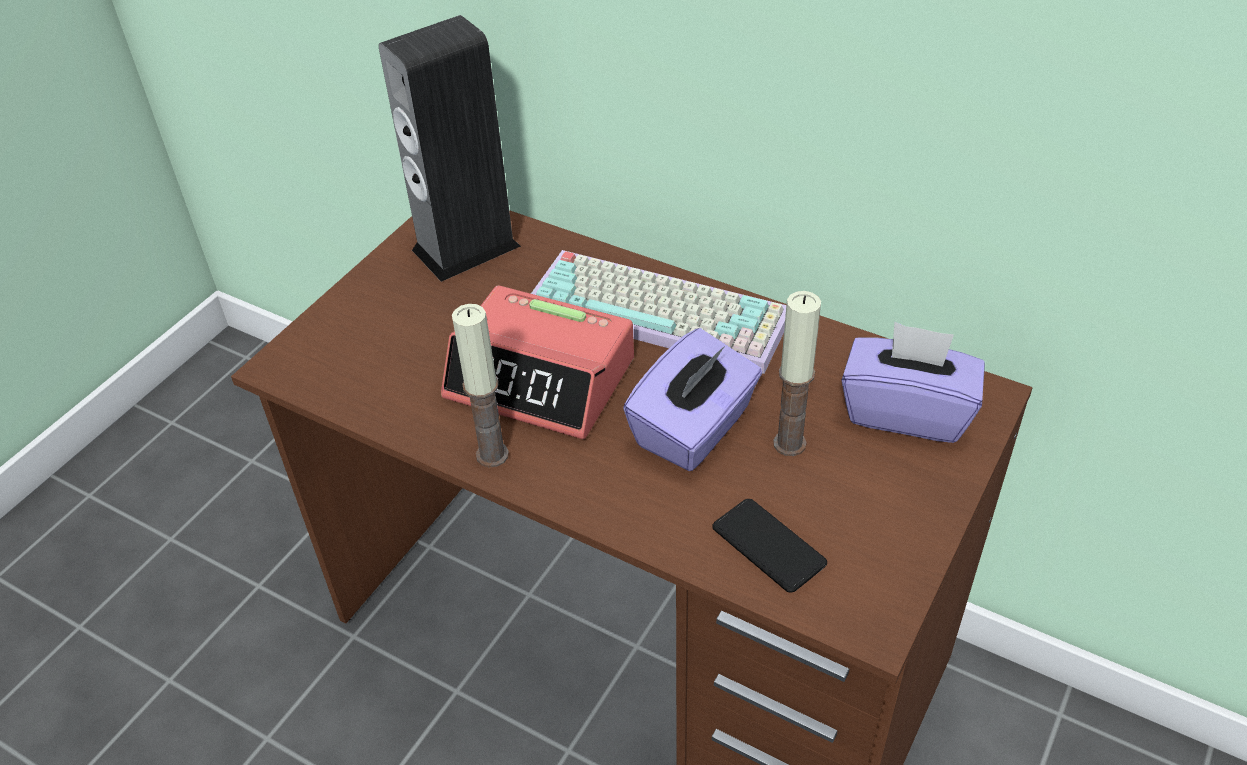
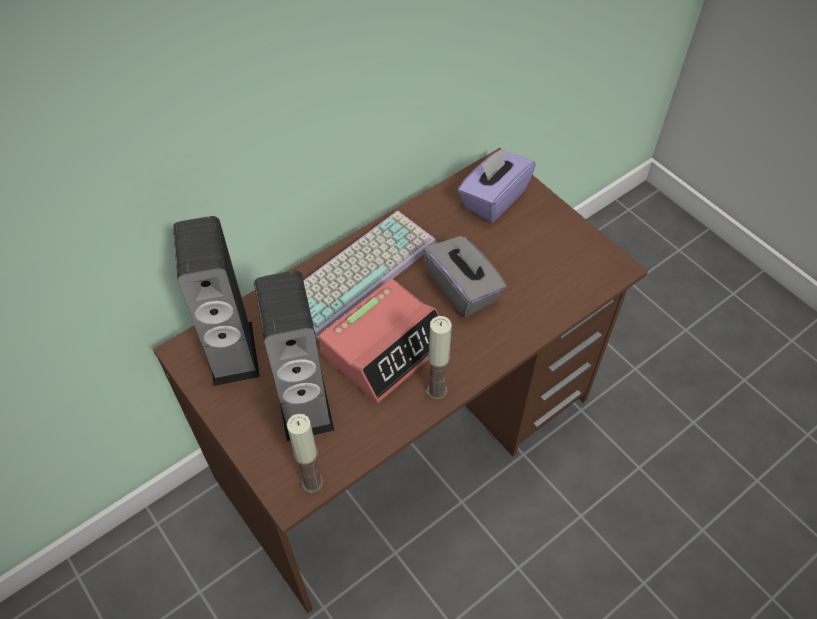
camera: 70 degrees left, 10 degrees up
(415, 333) = (304, 405): none -> speaker
(694, 429) = (463, 289): purple tissue box -> grey tissue box
(768, 546) = (557, 288): phone -> none
(789, 443) = (493, 253): candle -> candle (312, 482)

